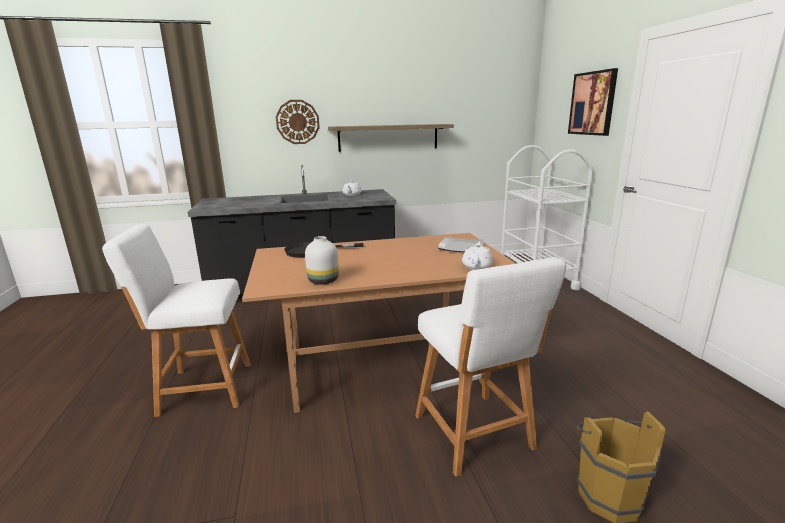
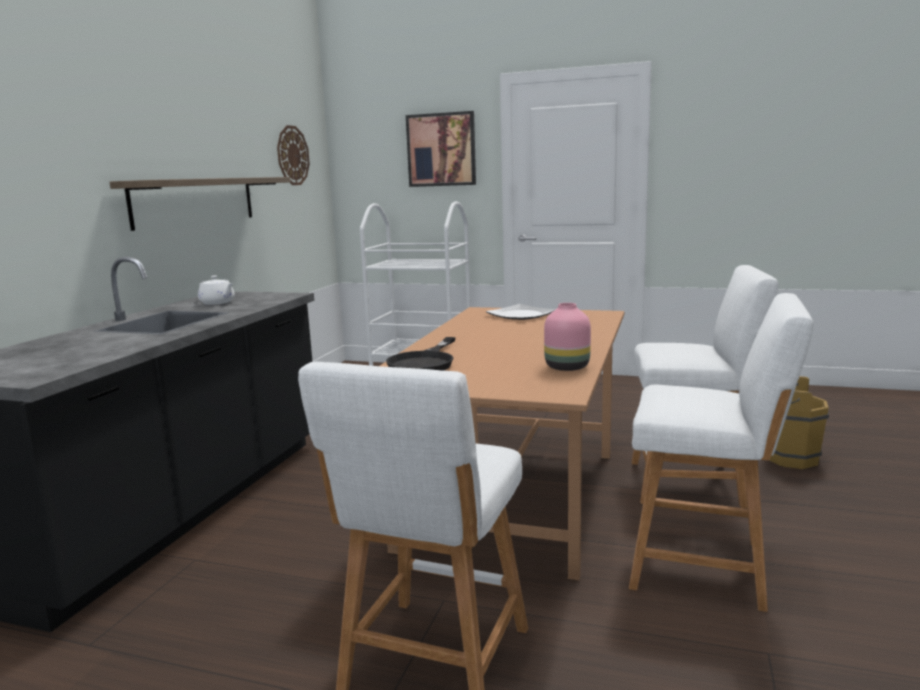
camera: 60 degrees left, 5 degrees down
(297, 122) = (57, 172): wall clock -> wall clock (292, 155)
(322, 281) = (568, 367): white vase -> pink vase
(338, 466) = (706, 566): none -> white stool
(477, 266) = (593, 319): white teapot -> none

